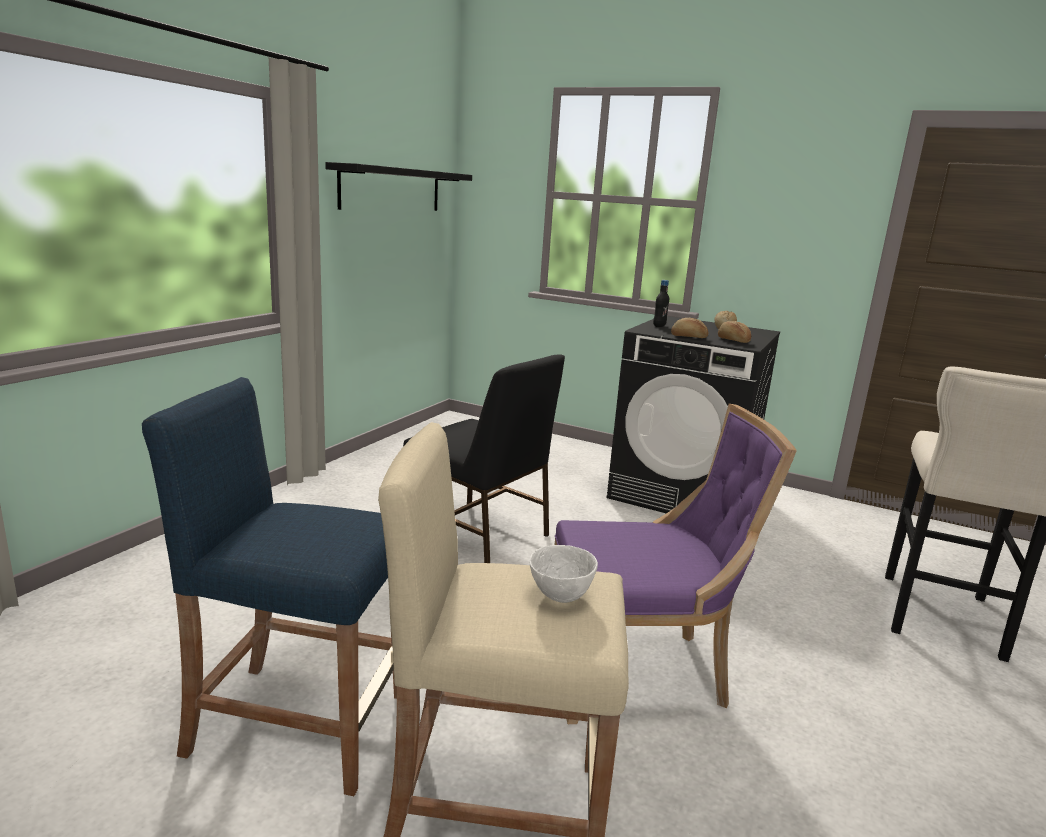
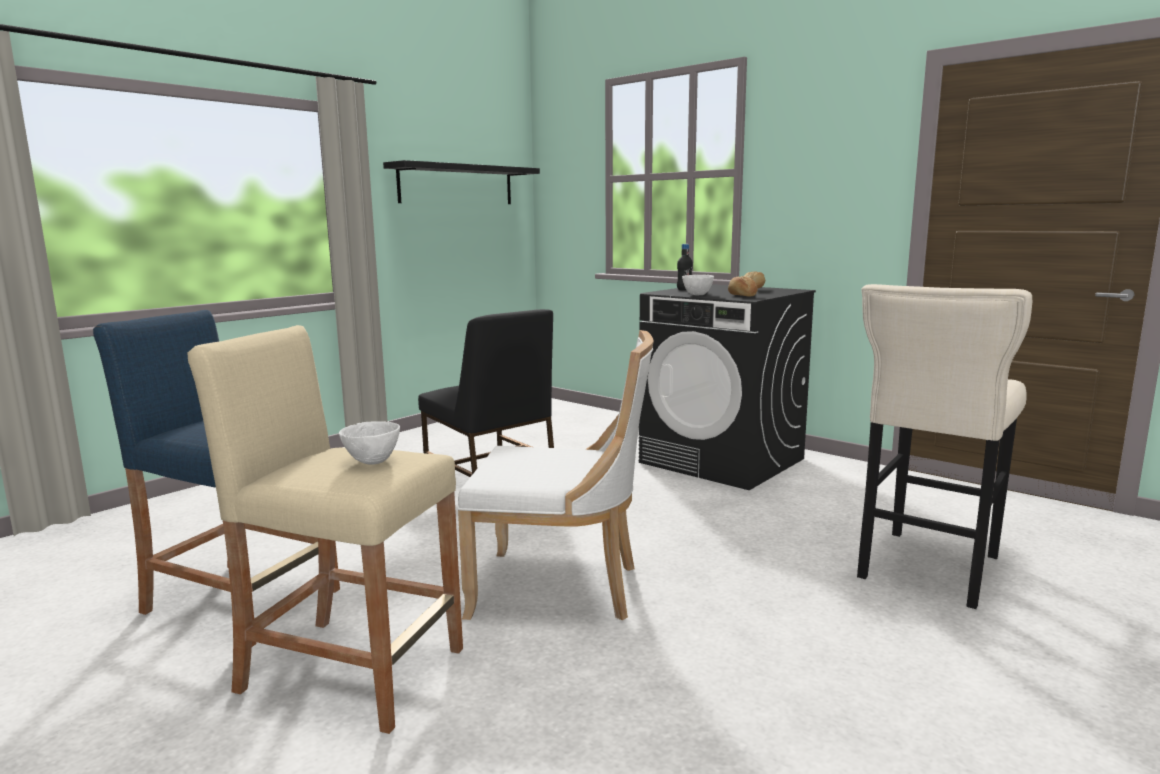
camera: 15 degrees right, 5 degrees down
(640, 670) = (562, 588): purple chair -> white chair
(688, 337) = (698, 295): bread -> white bowl

